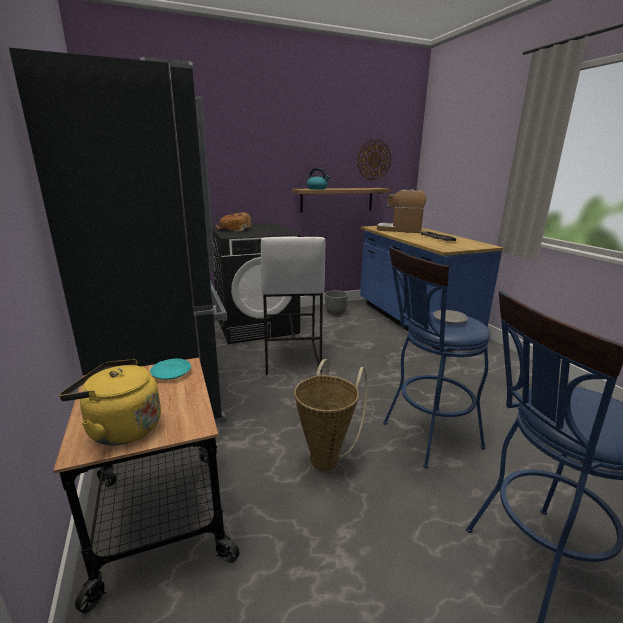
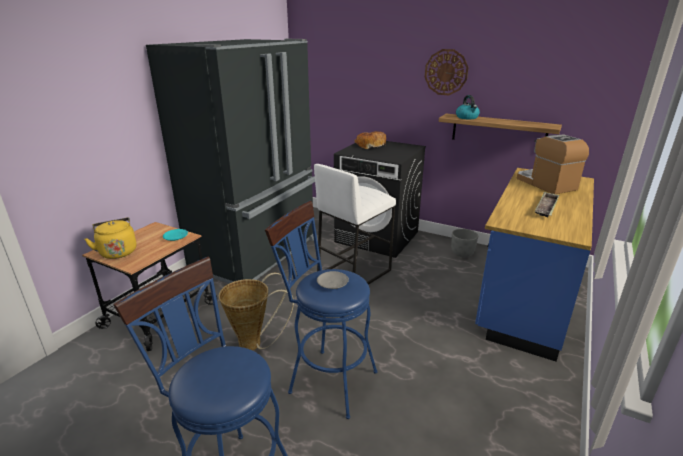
camera: 50 degrees right, 5 degrees up
(374, 160) = (557, 89): wall clock -> wall clock (446, 72)

